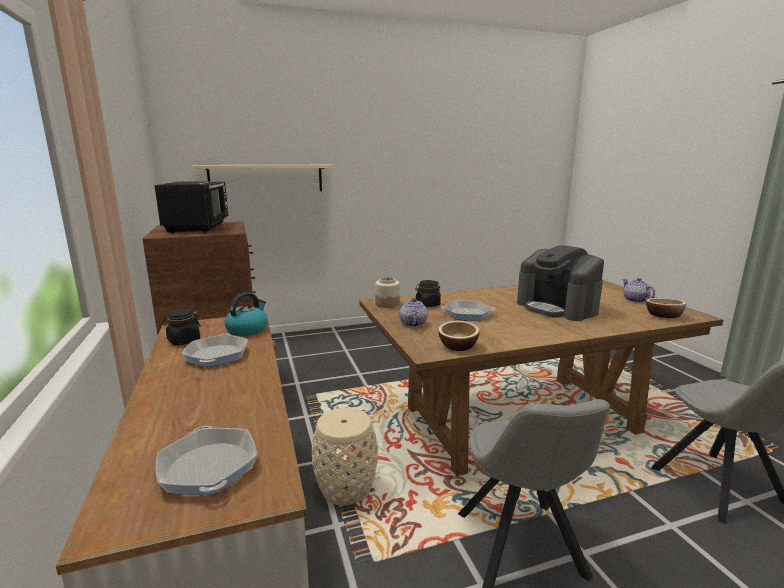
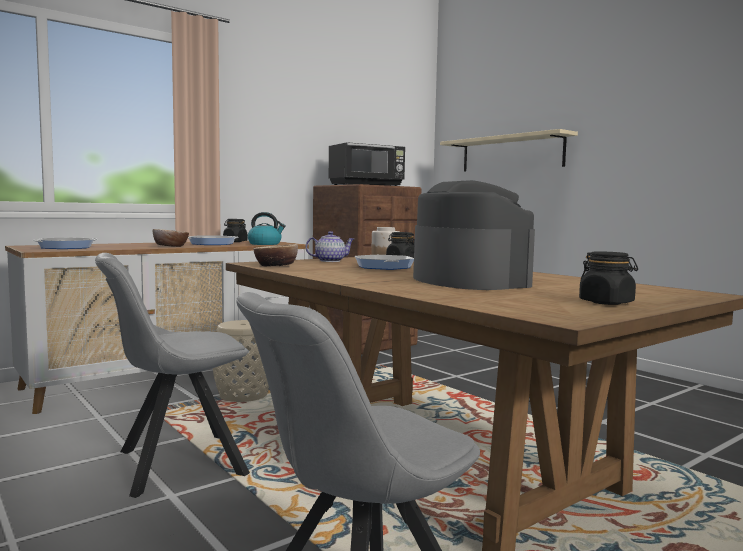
camera: 70 degrees right, 10 degrees down
(557, 307) = (468, 281): coffee machine -> coffee machine turned 120 degrees clockwise
(635, 300) = (606, 302): teapot -> black jar
(663, 316) = (519, 307): bowl -> bowl (170, 246)

